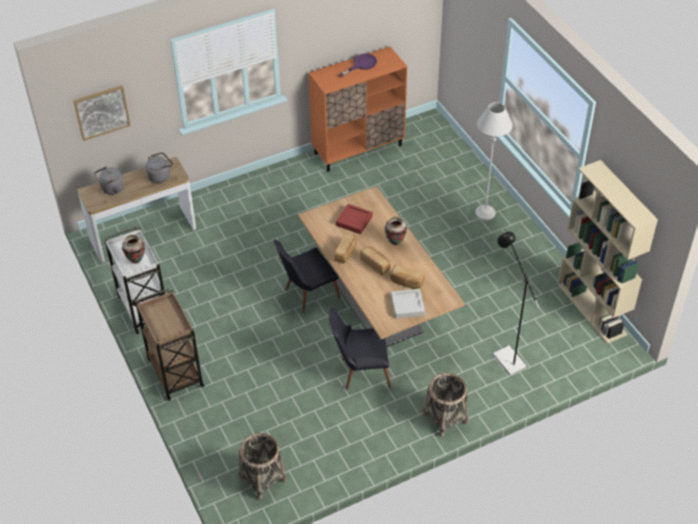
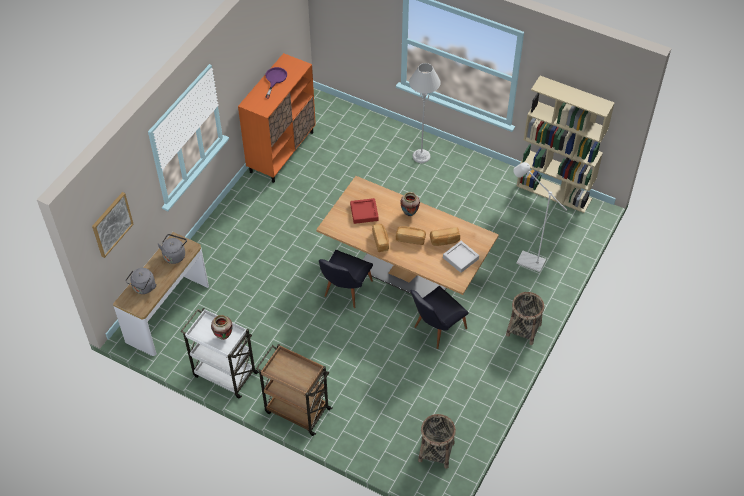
camera: 35 degrees left, 5 degrees up
(505, 356) = (525, 260): black floor lamp -> white floor lamp

